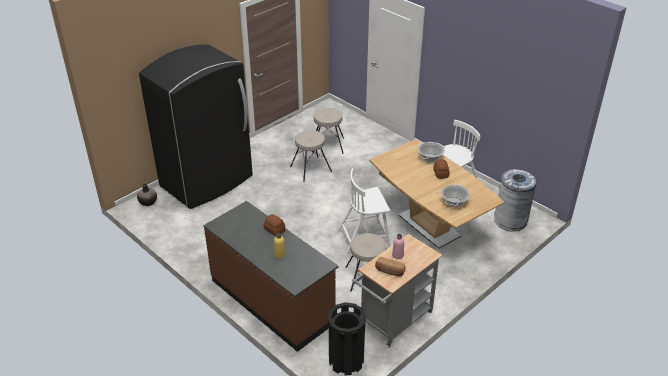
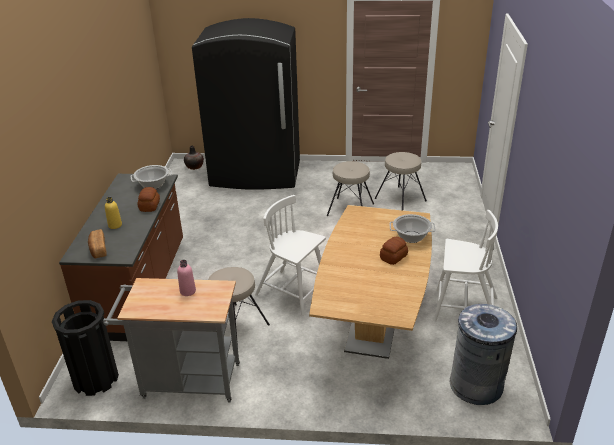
camera: 50 degrees right, 5 degrees down
(389, 271) = (153, 299): bread -> bread (98, 249)
(454, 202) = (353, 291): cooking pot -> cooking pot (153, 185)

